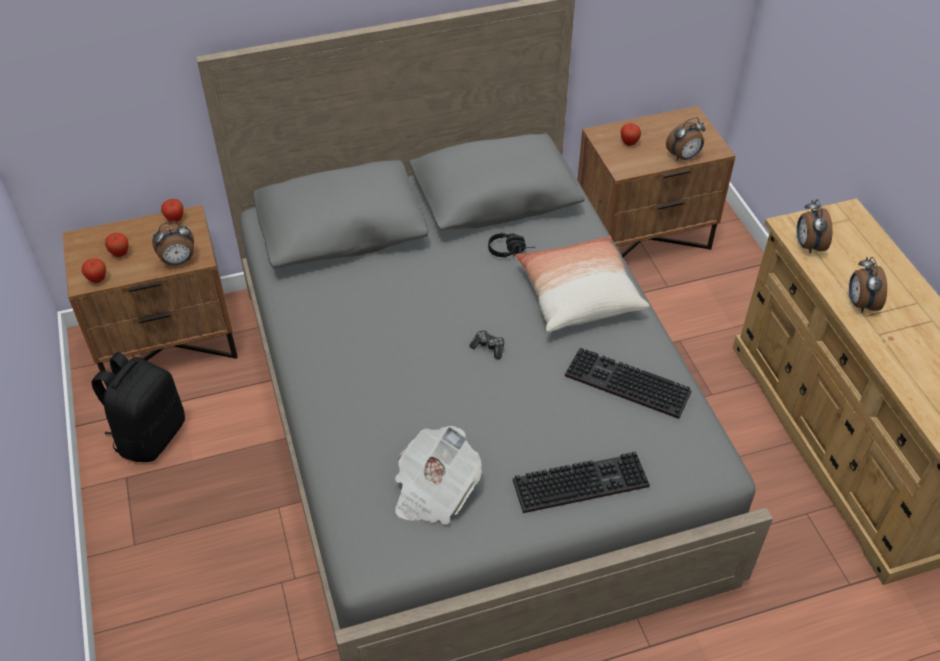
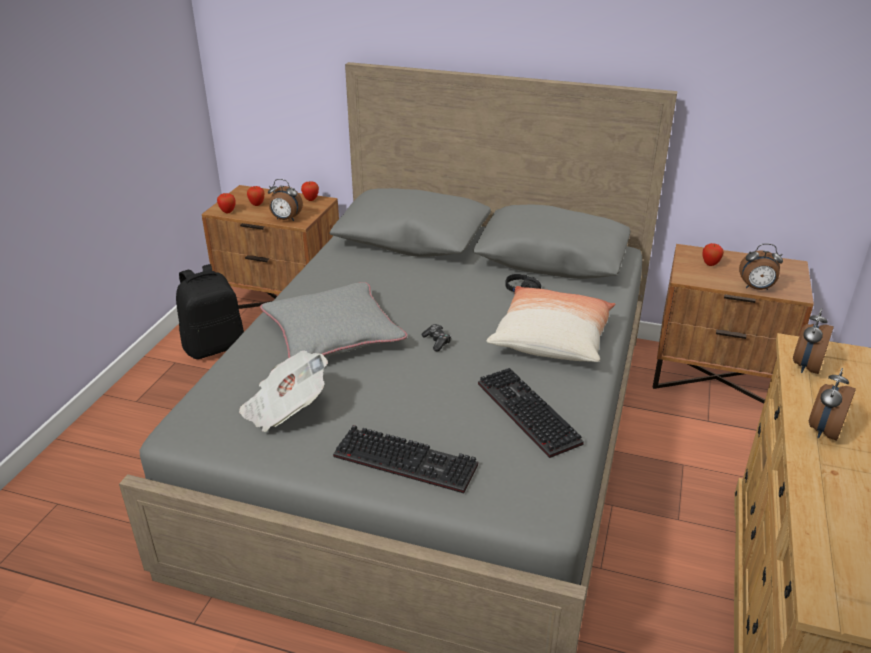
camera: 35 degrees right, 15 degrees down
(388, 386) = (332, 333): none -> grey pillow

